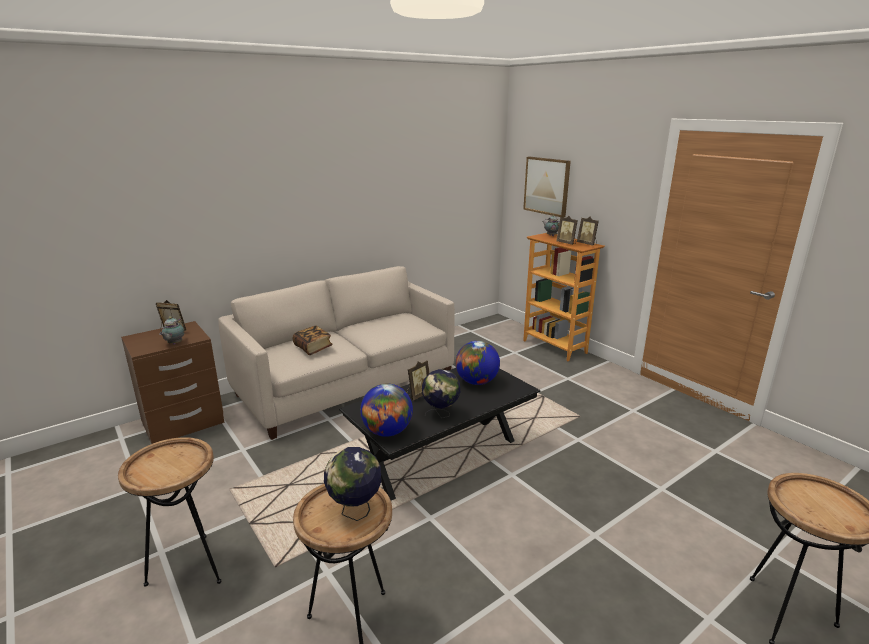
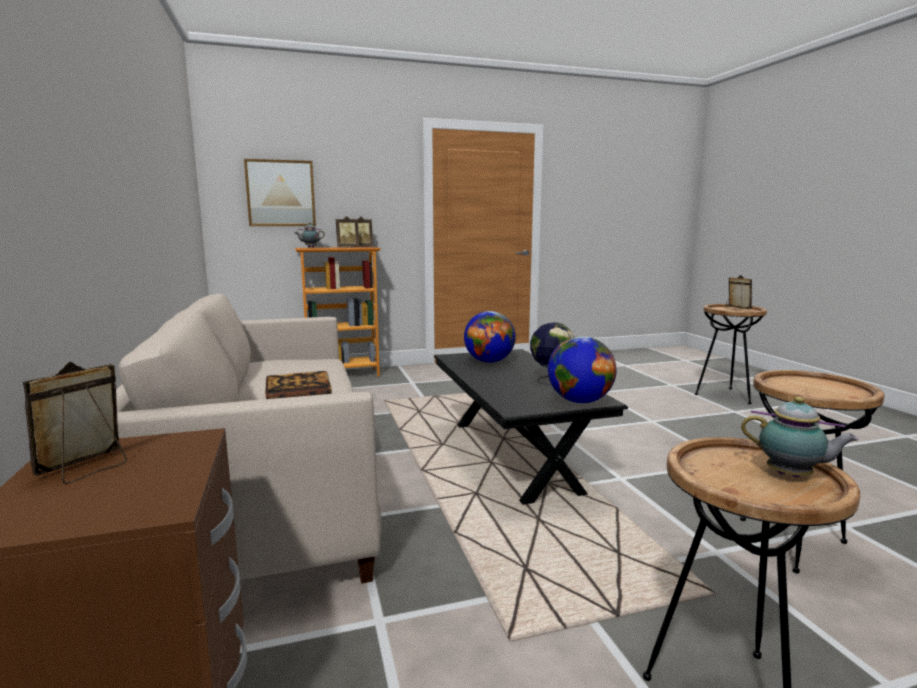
camera: 70 degrees left, 10 degrees down
(174, 344) = (188, 463): teapot -> teapot (792, 476)
(355, 511) = (810, 384): globe -> none
(417, 395) = (499, 382): picture frame -> picture frame (736, 309)

